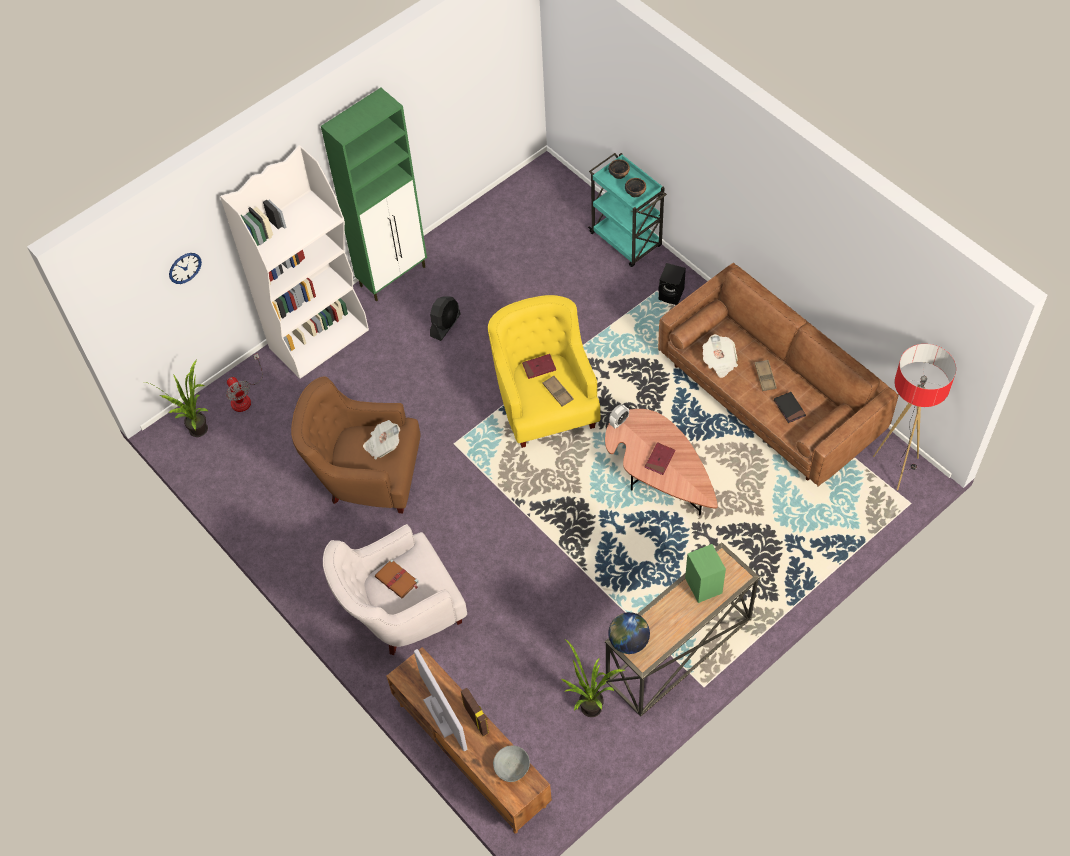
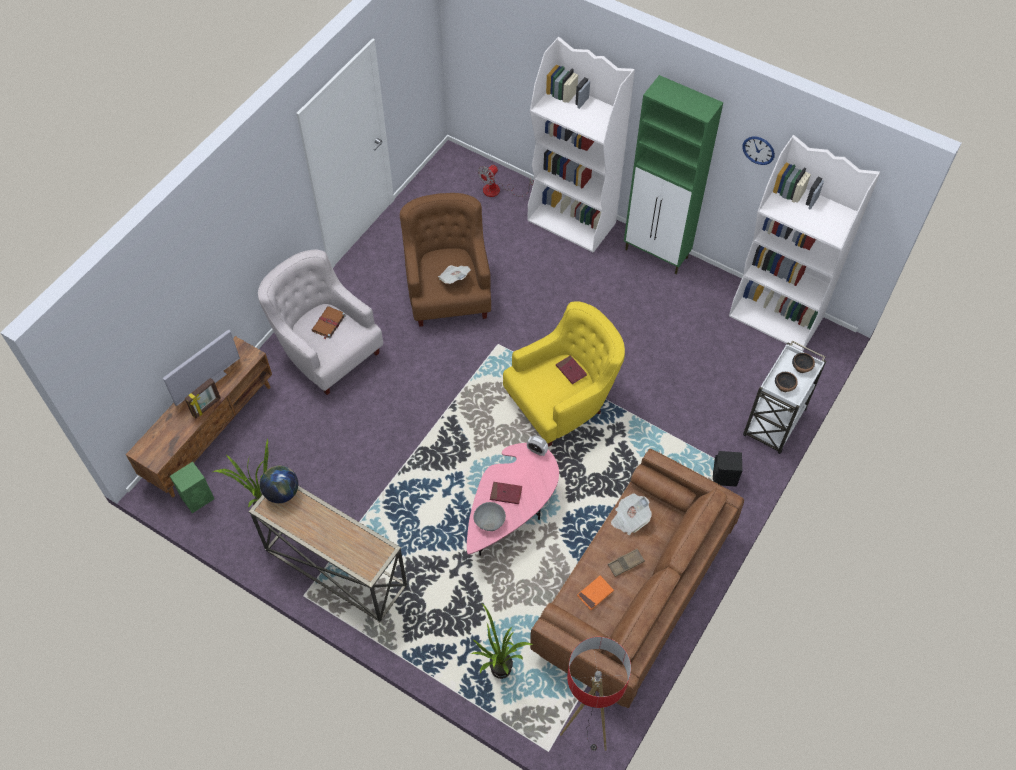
camera: 70 degrees right, 0 degrees up
(185, 268) = (517, 61): wall clock -> wall clock (758, 150)
(201, 433) = (455, 174): potted plant -> potted plant (498, 673)
(445, 325) = (619, 305): black fan -> none
(508, 203) = (776, 317): none -> white bookcase
(511, 767) = (168, 442): grey bowl -> grey bowl (490, 520)
(558, 392) = (548, 392): brown tray -> none
(626, 240) = (774, 424): turquoise cart -> white cart
(658, 476) = (511, 511): brown coffee table -> pink coffee table
(703, 585) = (351, 540): green speaker -> green speaker (198, 497)
(789, 408) = (595, 593): black book -> orange book

